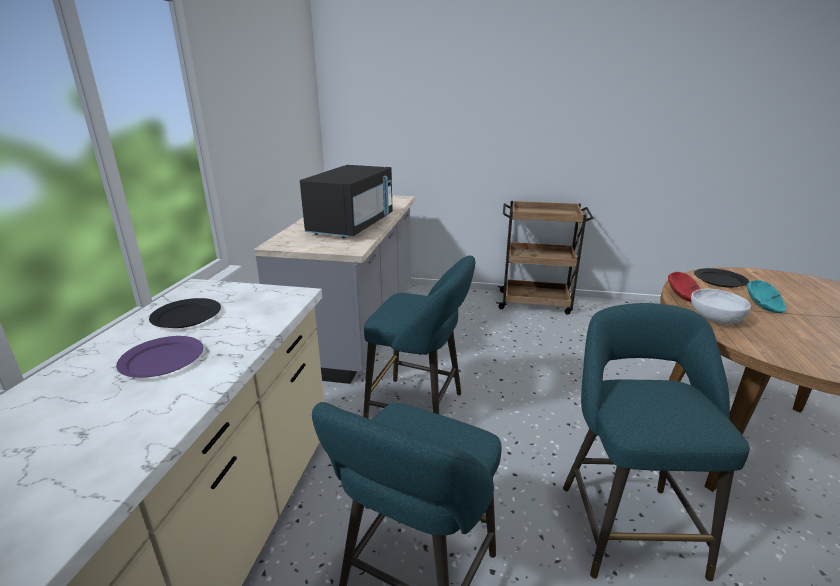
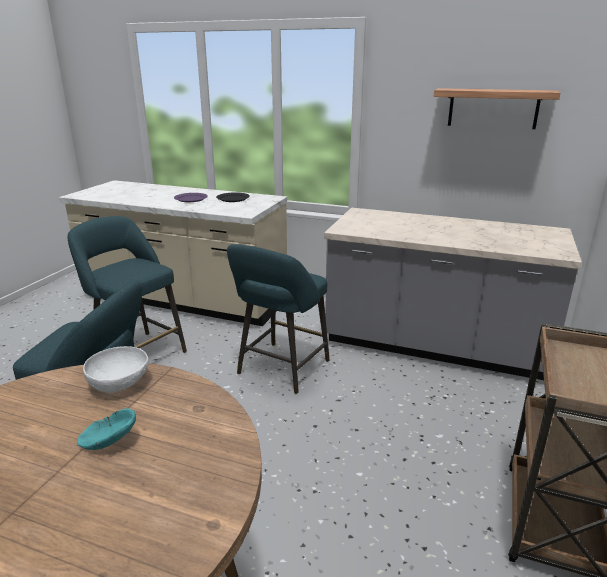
camera: 100 degrees right, 0 degrees up
(279, 106) = (493, 108): none -> shelf
(352, 226) = (413, 230): black microwave -> none
(683, 297) = (179, 386): red bowl -> none
(720, 280) = (206, 450): black plate -> none

